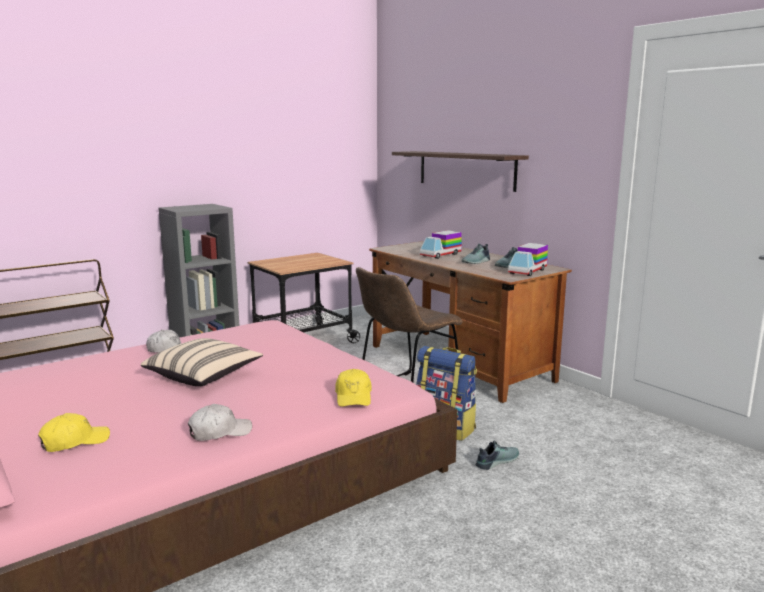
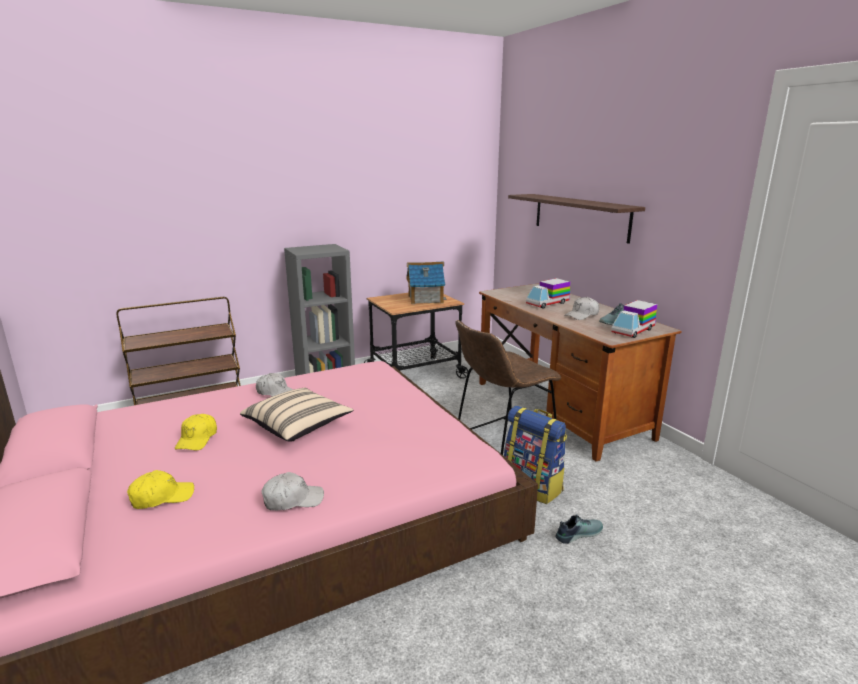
camera: 10 degrees right, 5 degrees up
(311, 261) = (425, 299): none -> toy house
(354, 396) = (430, 467): yellow cap -> yellow cap (197, 439)
(477, 262) = (582, 315): shoe -> white cap

